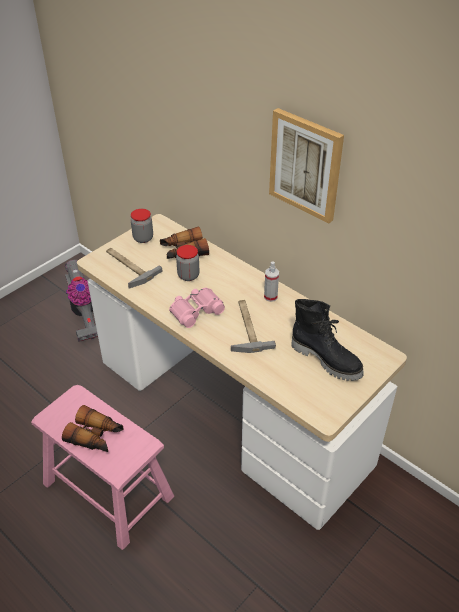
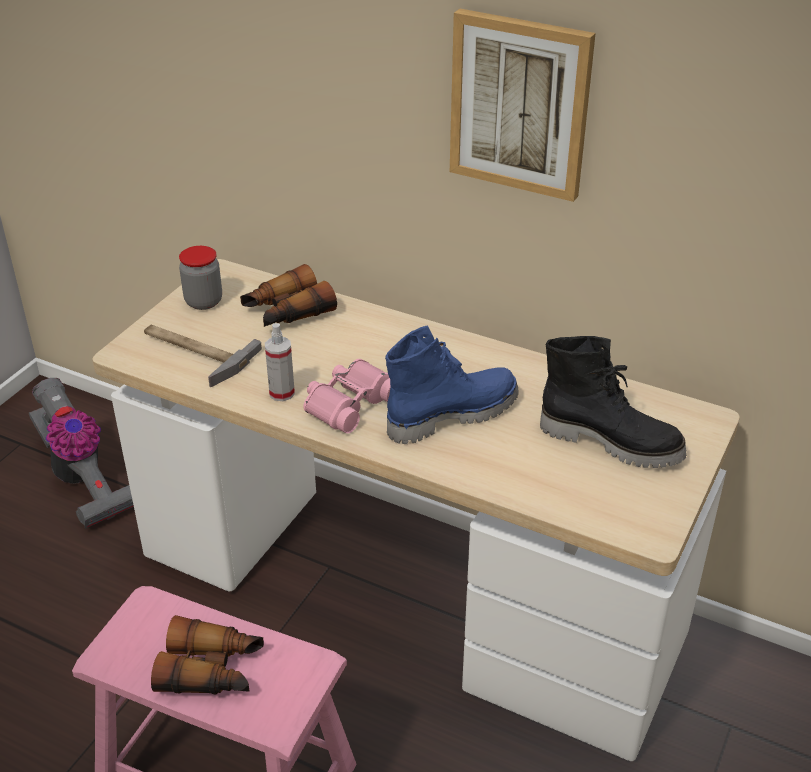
camera: 15 degrees left, 5 degrees down
(188, 275) = (312, 349): jar -> none
(246, 327) = (451, 414): hammer -> blue boot
(270, 297) = (471, 359): spray bottle -> spray bottle (282, 393)

